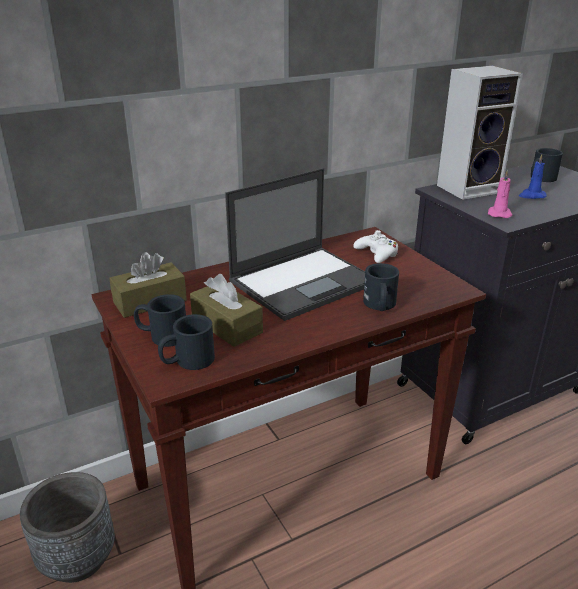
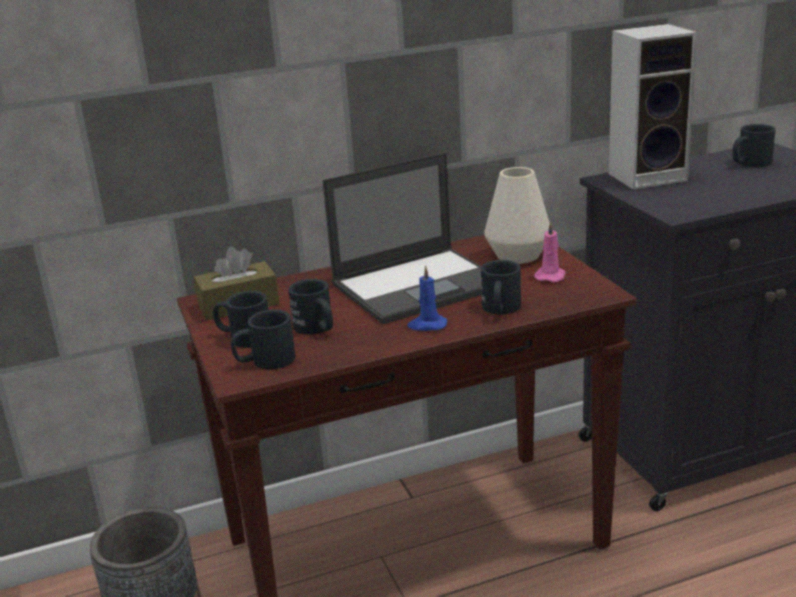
camera: 10 degrees right, 5 degrees down
(227, 325) = (317, 328): brown tissue box -> black mug
(377, 254) = (518, 255): white game controller -> white vase
(499, 213) = (671, 204): pink candle -> pink candle (550, 276)
(531, 196) = (726, 183): blue candle -> blue candle (427, 325)

